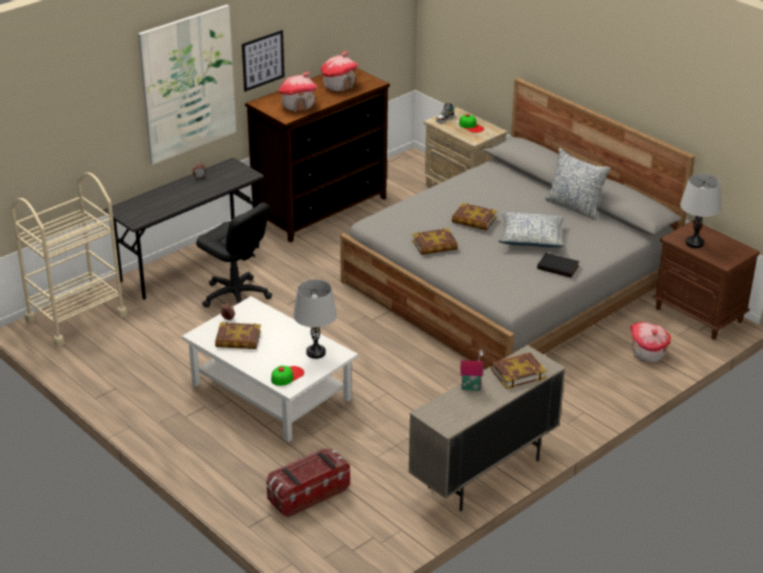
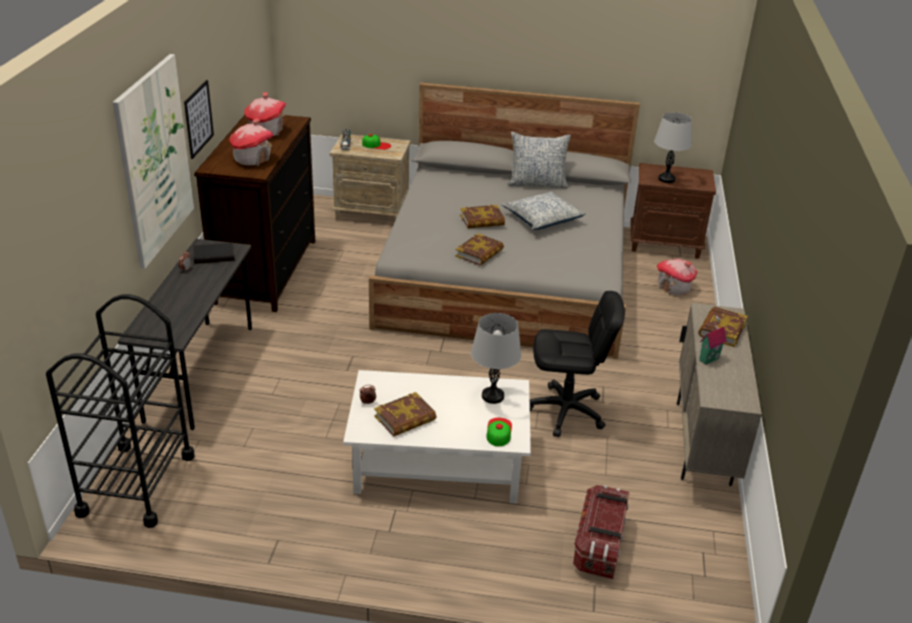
camera: 40 degrees left, 0 degrees up
(76, 317) = (137, 484): beige cart -> black cart
(235, 296) = (287, 385): black office chair -> black office chair (566, 411)
(558, 267) = (595, 234): black book -> black book (214, 255)

